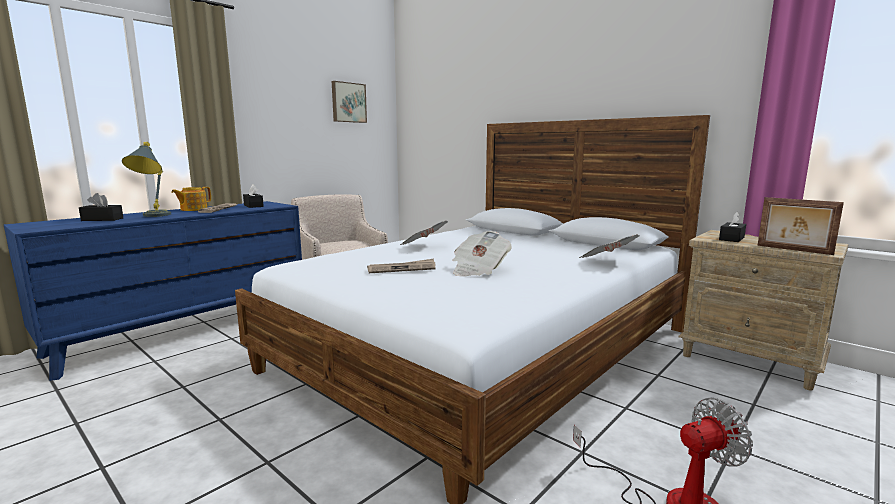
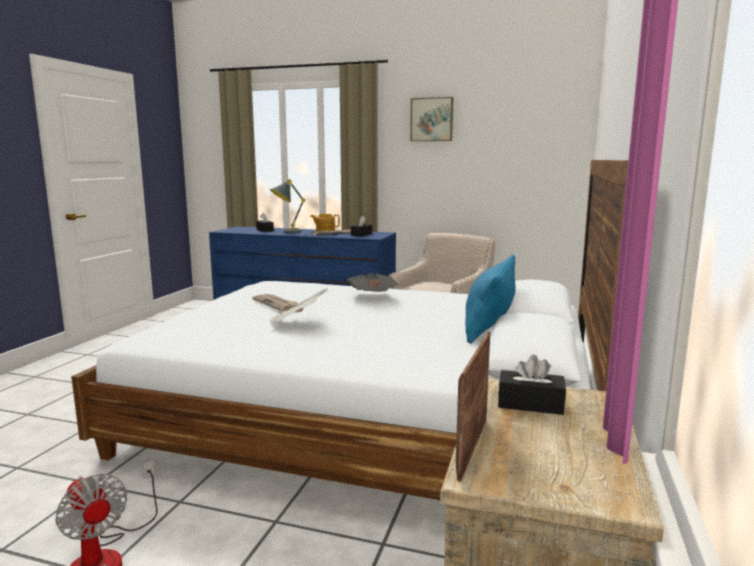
camera: 65 degrees right, 0 degrees up
(348, 102) = (516, 133): picture -> picture (431, 119)
(535, 238) = (489, 325): none -> blue pillow
(607, 262) = (391, 364): newspaper -> none

